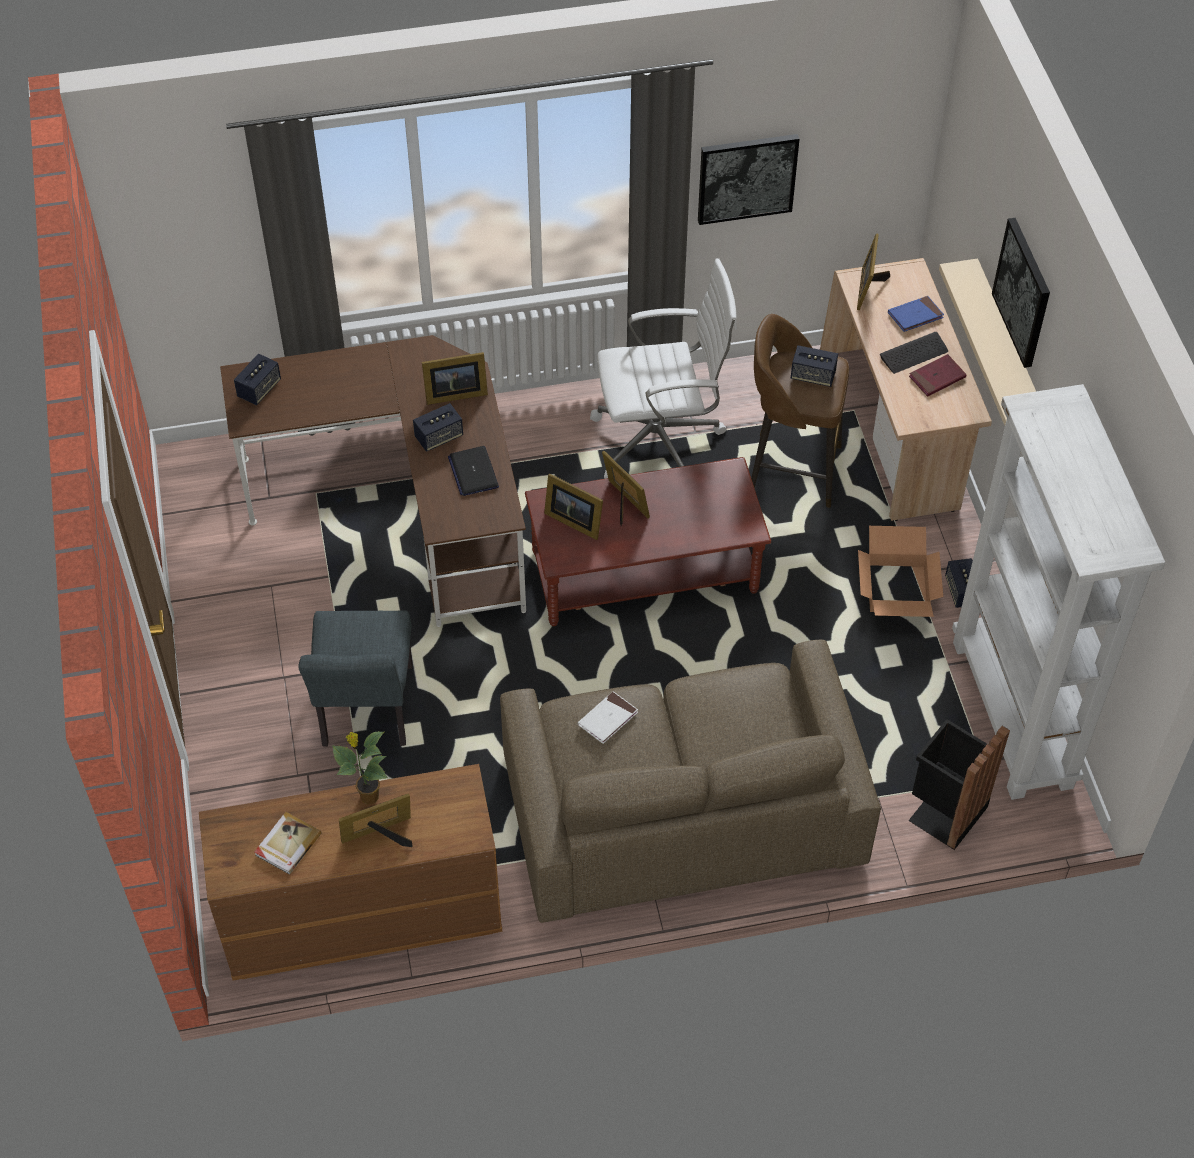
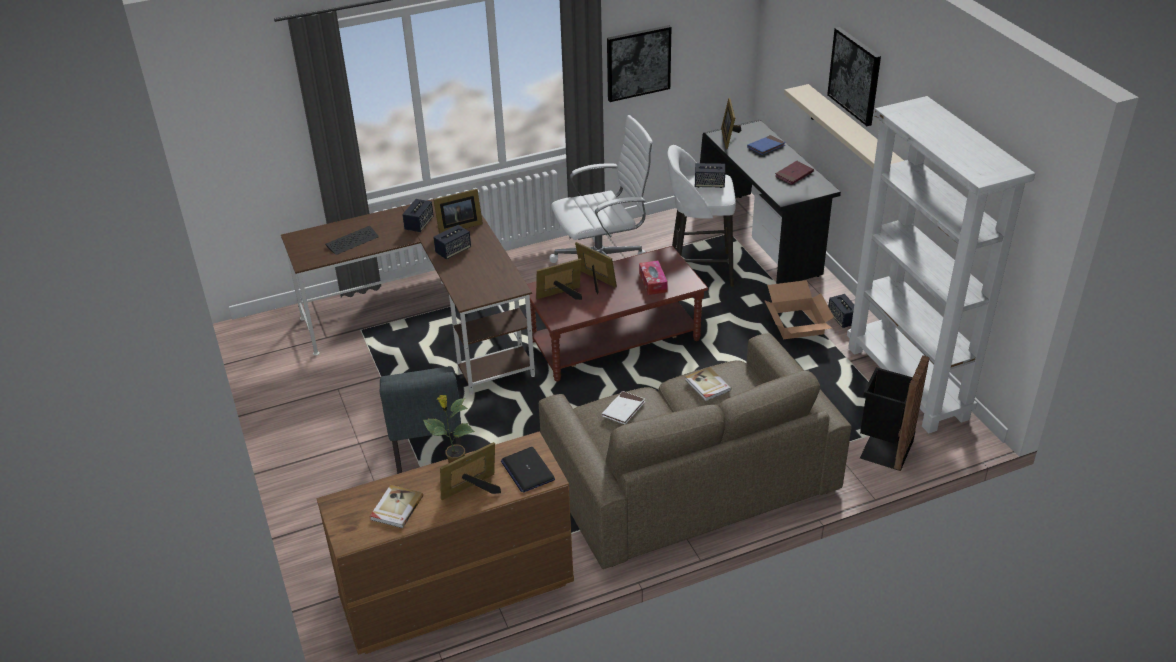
camera: 10 degrees left, 15 degrees down
(259, 389) = (312, 243): speaker -> speaker (419, 224)
(473, 472) = (484, 266): laptop -> laptop (527, 470)
(573, 519) = (561, 295): picture frame -> picture frame turned 135 degrees clockwise
(699, 518) = (653, 282): none -> tissue box
(724, 701) = (707, 385): none -> book
(790, 469) = (698, 270): brown stool -> white stool
(892, 430) = (760, 240): beige desk -> black desk
(914, 354) = (773, 165): keyboard -> keyboard (352, 241)

